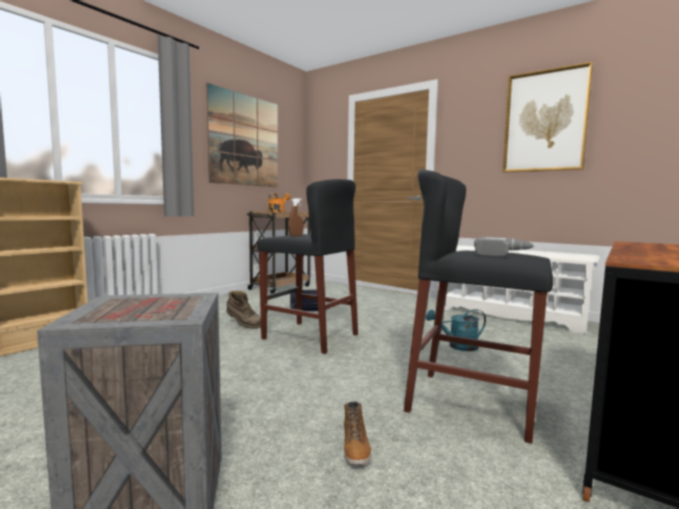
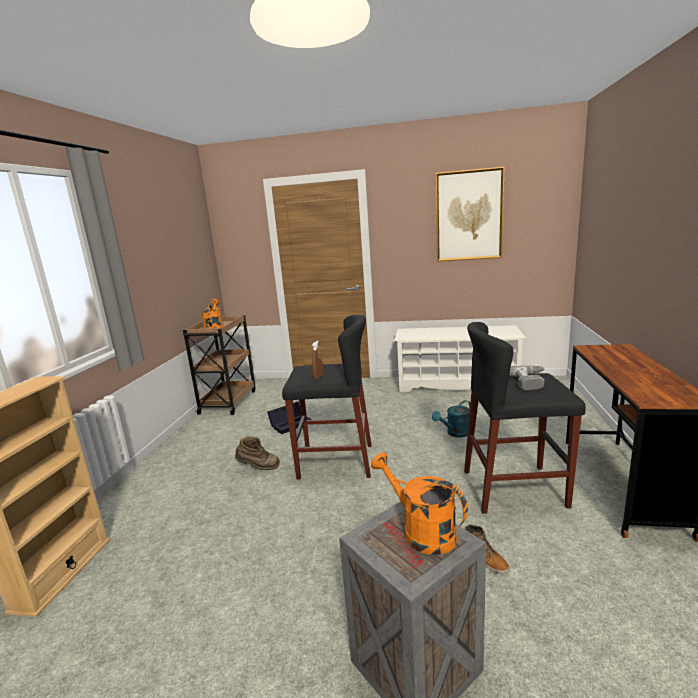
camera: 25 degrees left, 10 degrees up
(166, 306) = (421, 531): none -> orange watering can
(245, 140) = (163, 249): picture -> none

